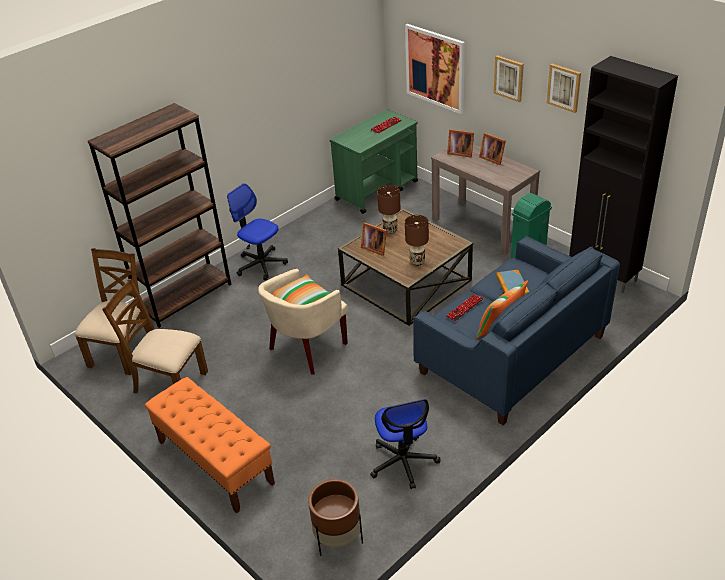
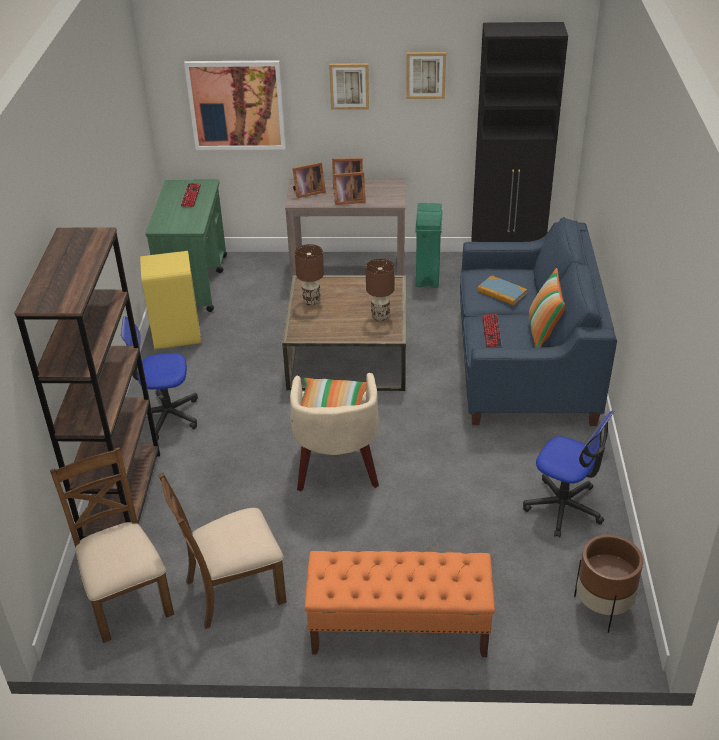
camera: 45 degrees left, 0 degrees up
(326, 219) = (176, 335): none -> yellow trash can
(374, 248) = (320, 324): picture frame -> picture frame (348, 200)

